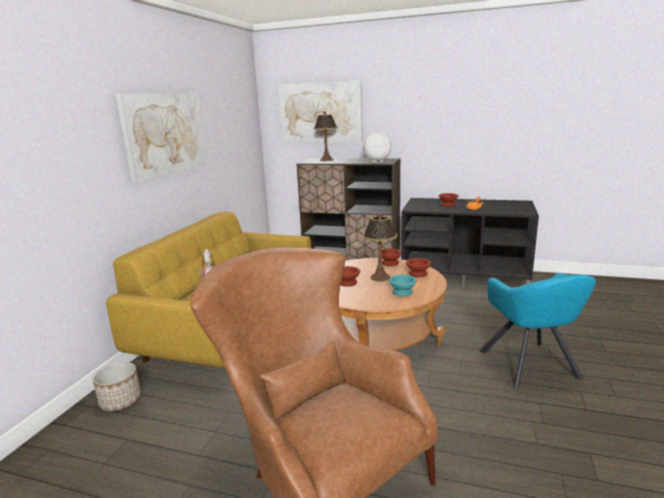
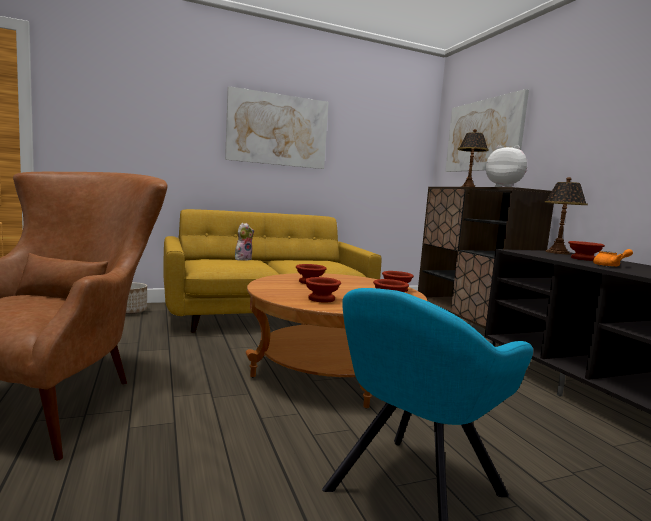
camera: 50 degrees right, 10 degrees down
(380, 277) = (347, 289): table lamp -> table lamp (557, 252)
(403, 292) = (322, 299): turquoise bowl -> brown bowl

